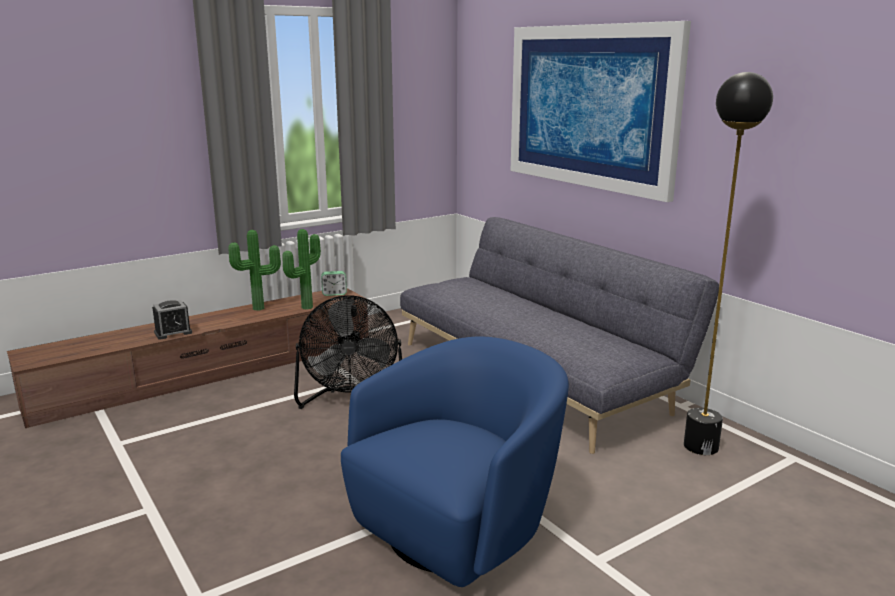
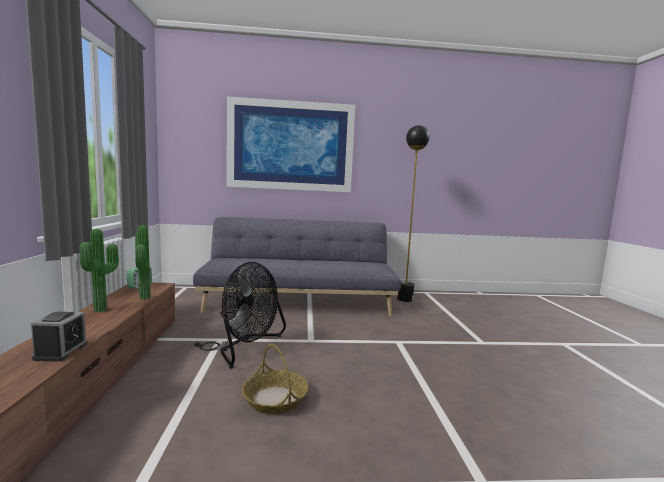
camera: 60 degrees left, 10 degrees down
(263, 448) = (274, 399): none -> basket
(459, 527) = (438, 362): blue armchair -> none

